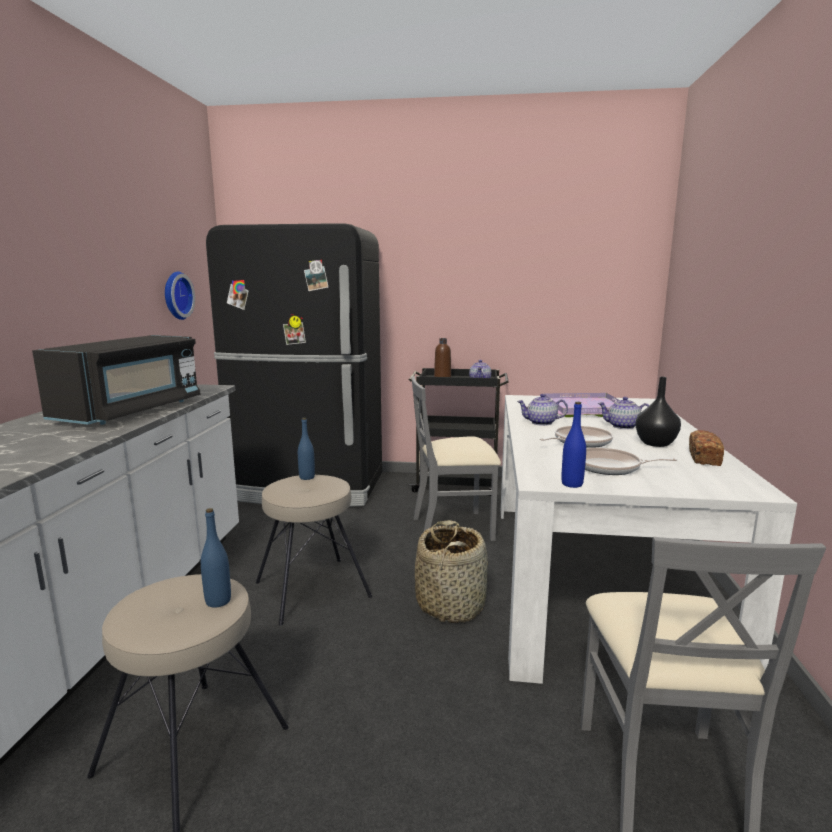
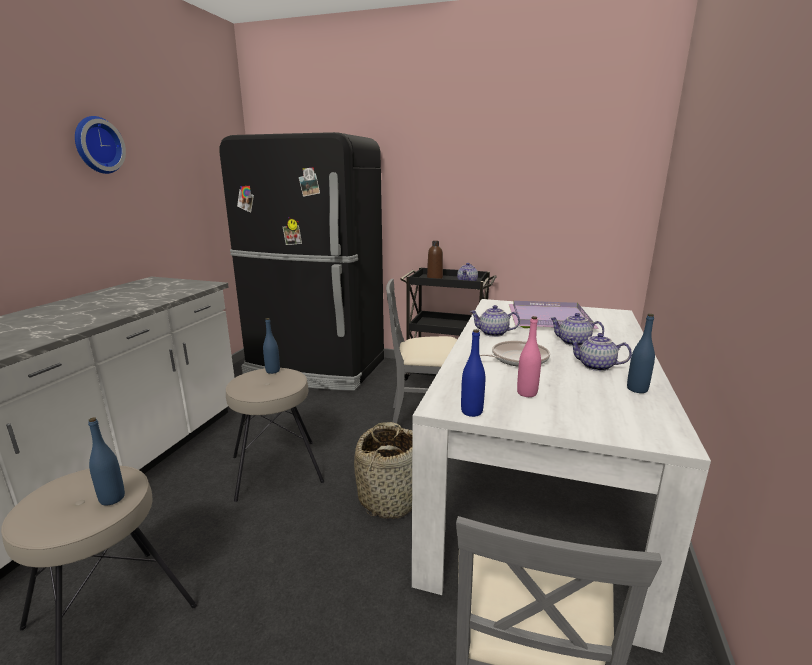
camera: 10 degrees right, 5 degrees up
(132, 411) = (115, 307): black microwave -> none
(175, 295) = (198, 199): wall clock -> wall clock (97, 145)
(610, 467) = (527, 393): frying pan -> pink bottle
(656, 444) = (595, 366): black vase -> teapot
(704, 458) = (637, 389): bread -> blue bottle

